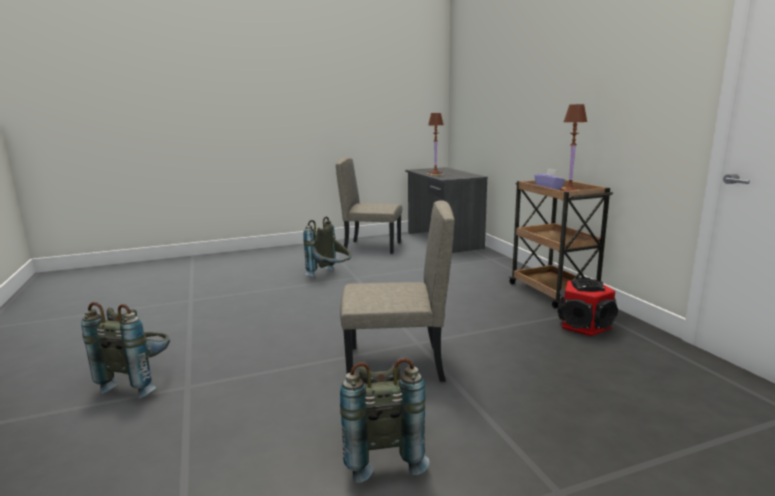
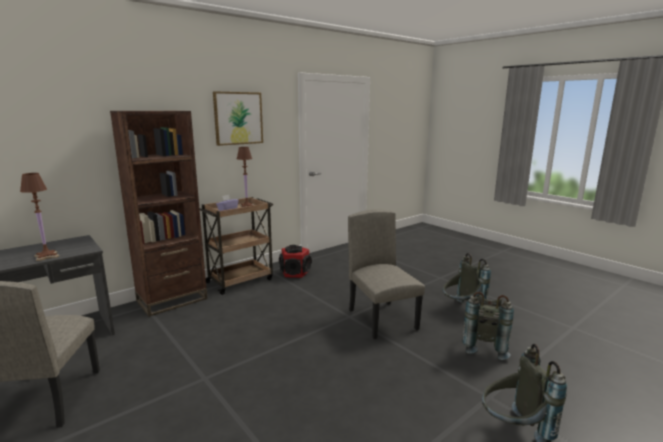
camera: 110 degrees left, 0 degrees up
(330, 276) = (199, 401): grey backpack -> grey backpack (483, 346)
(502, 266) = (172, 300): none -> brown bookcase
(617, 61) = (238, 118): none -> picture

